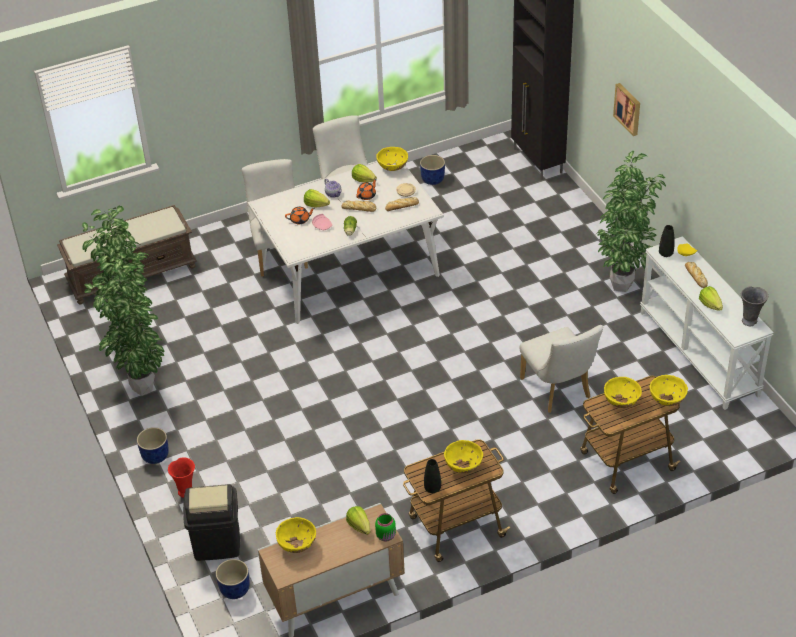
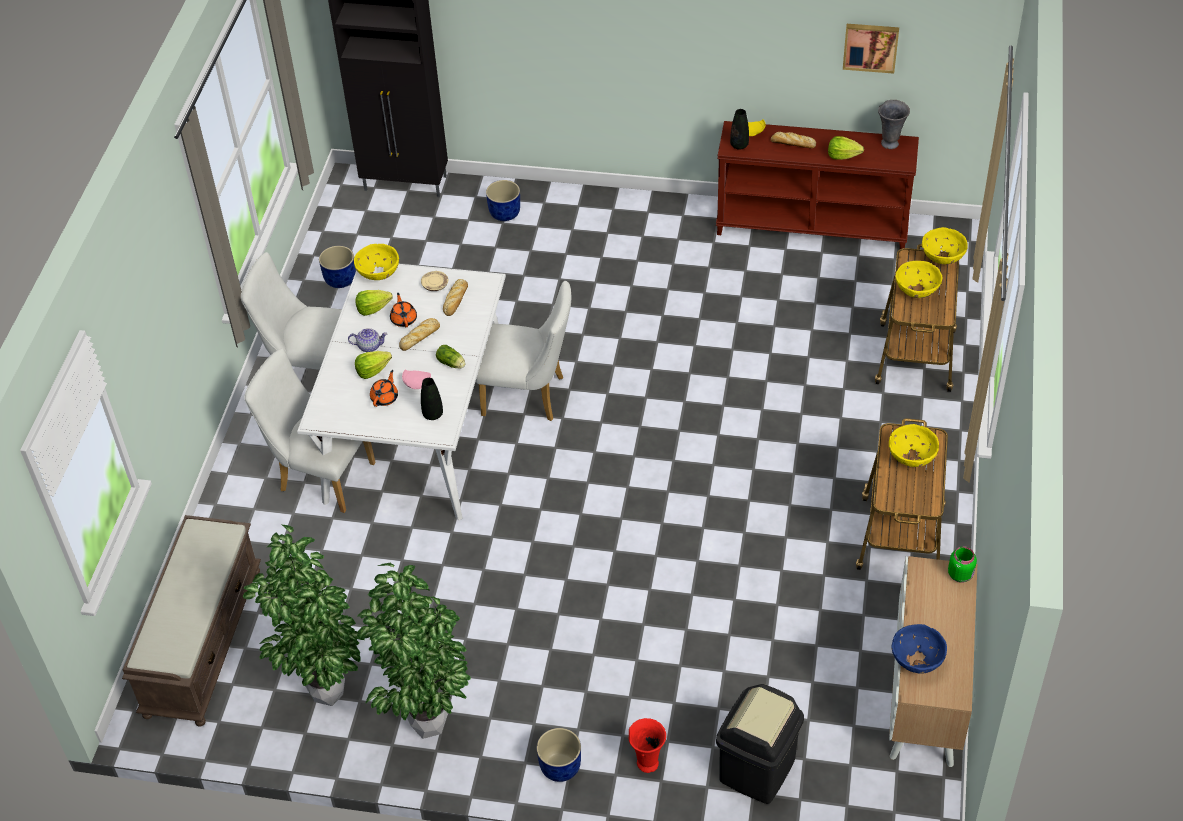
camera: 55 degrees left, 5 degrees up
(235, 589) = (842, 785): blue planter -> blue planter (504, 213)
(297, 545) = (917, 661): yellow bowl -> blue bowl
(359, 526) = (929, 591): lettuce -> none
(432, 488) = (924, 499): black vase -> black vase (433, 414)
(558, 391) = (773, 355): white chair -> white chair (530, 396)
(624, 286) = (667, 225): potted plant -> none
(628, 108) = (572, 28): picture -> picture (870, 46)
(699, 353) = (812, 225): white console table -> brown console table

